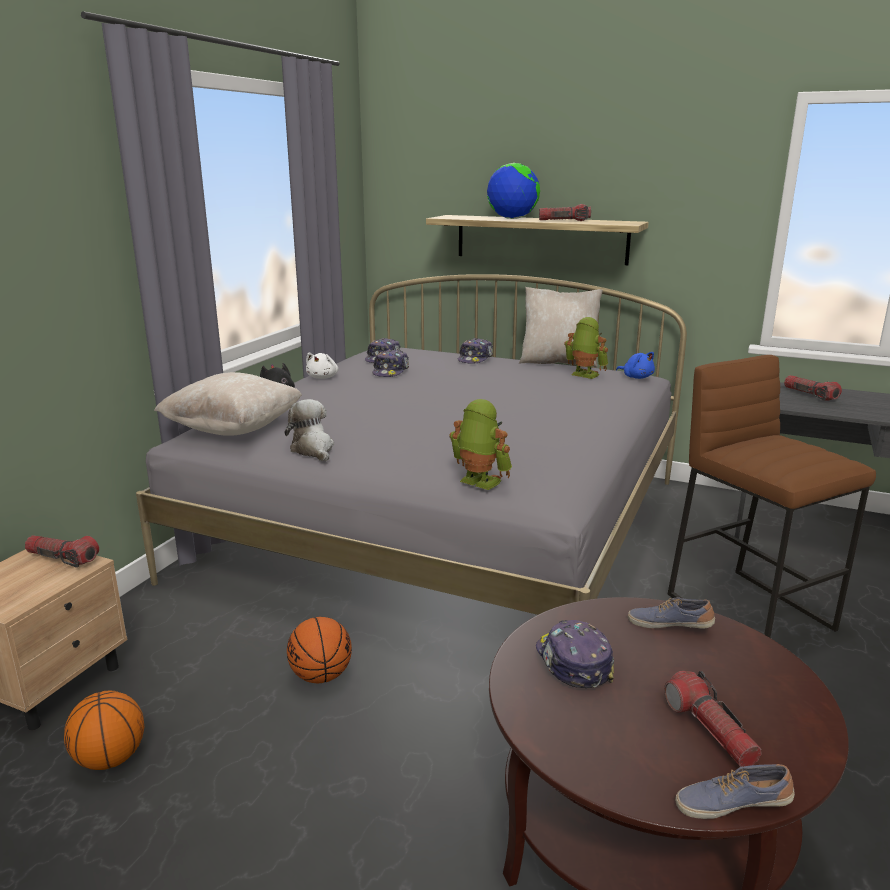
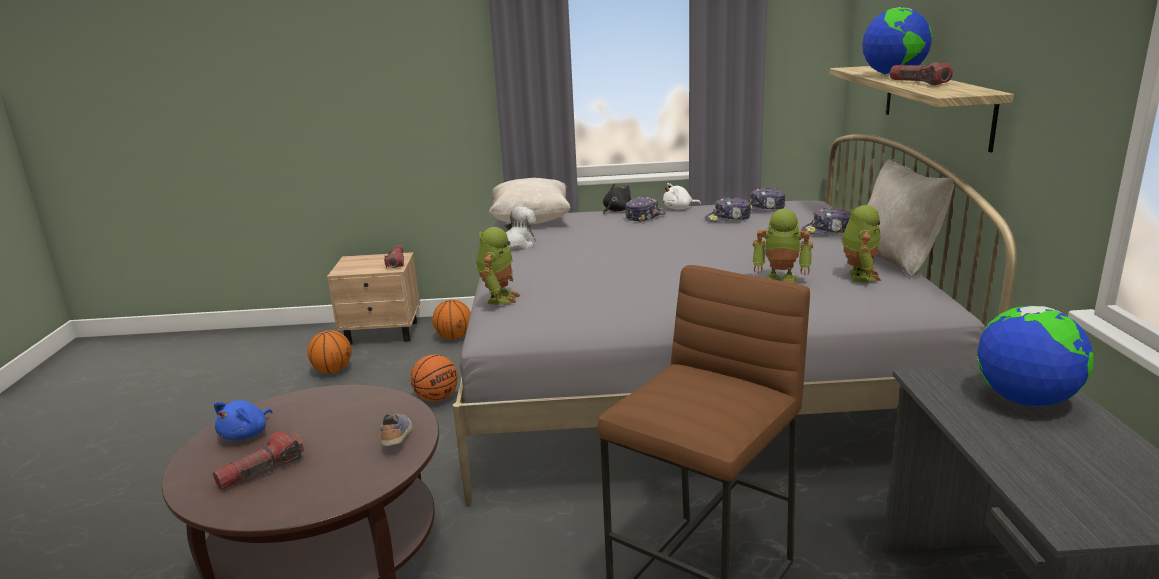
camera: 65 degrees right, 0 degrees up
(165, 627) = (454, 337): none -> basketball
(565, 391) = (781, 280): none -> toy robot
(572, 663) = (328, 411): cap -> cap (644, 216)
(636, 377) = (915, 300): blue plush toy -> blue plush toy (246, 434)
(731, 804) = (184, 487): shoe -> none
(810, 395) = (1025, 400): flashlight -> globe

